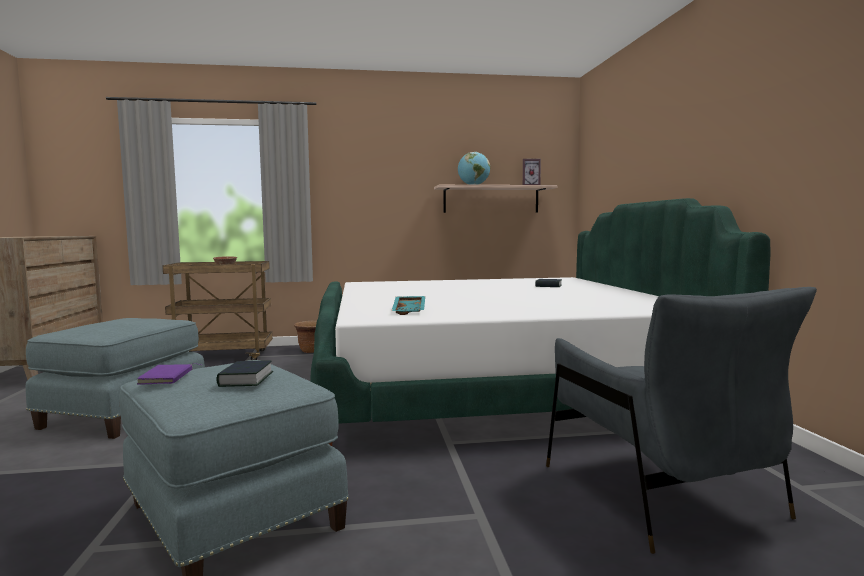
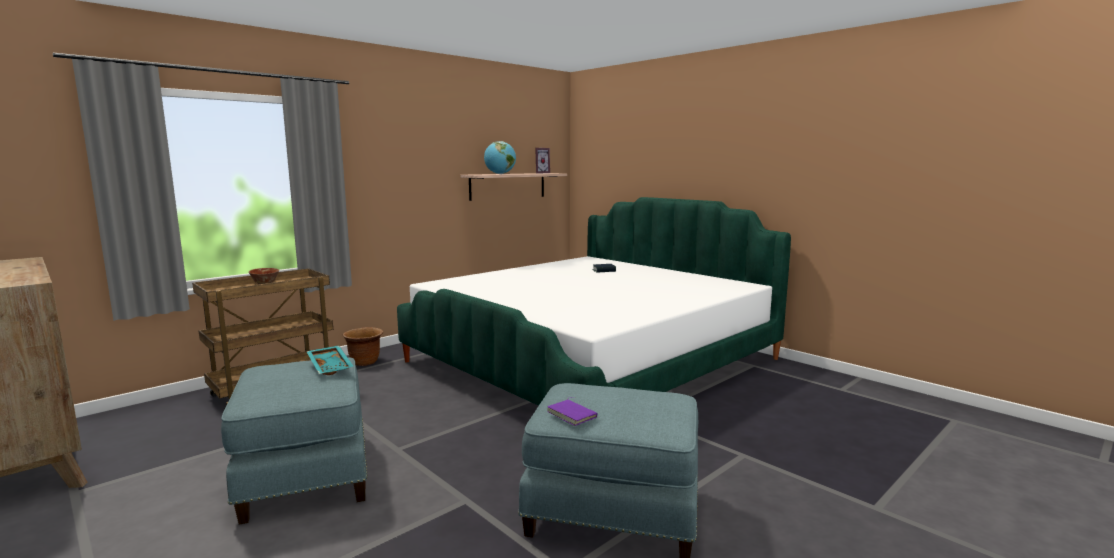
camera: 35 degrees left, 5 degrees up
(245, 379) = (636, 400): book -> none
(410, 311) = (598, 315): turquoise tray -> turquoise tray (331, 366)
(660, 492) = (796, 411): grey armchair -> none

